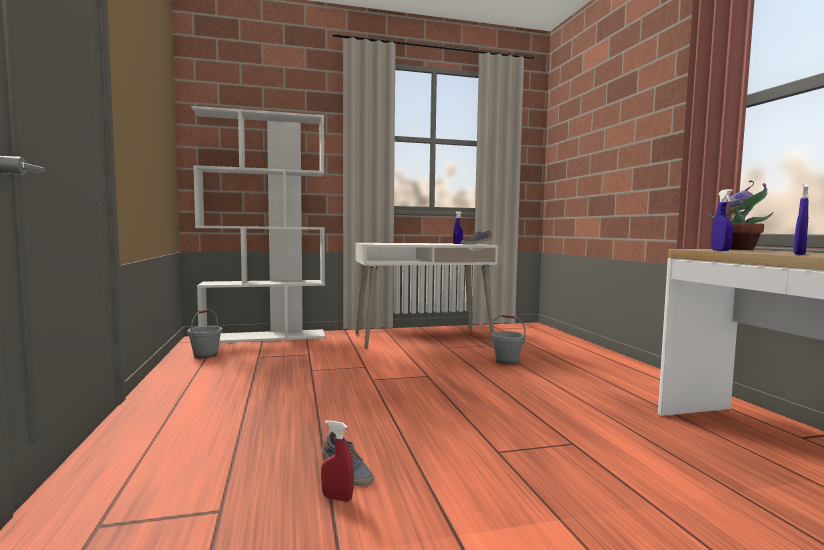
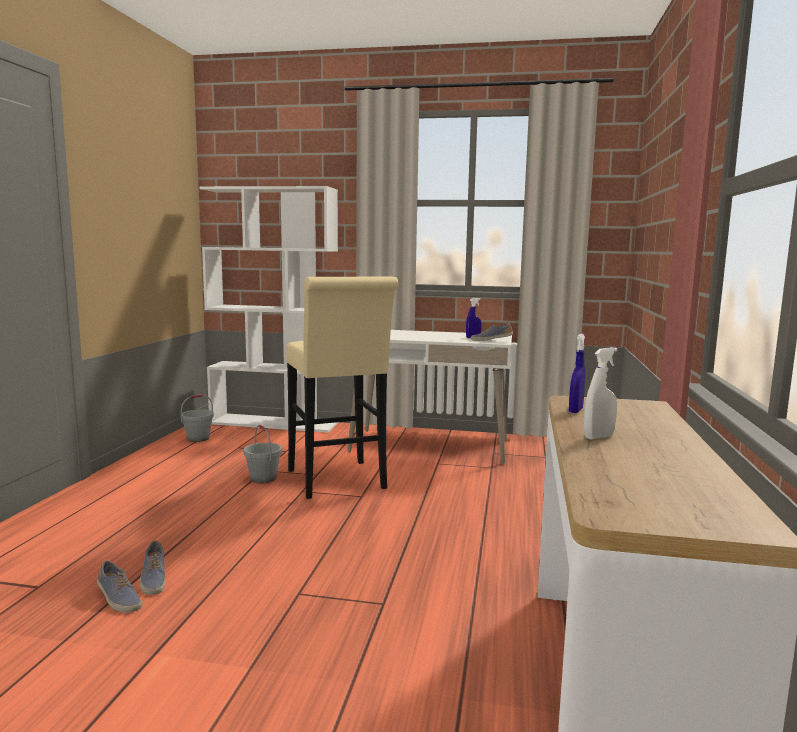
camera: 25 degrees right, 5 degrees up
(337, 498) = (118, 599): red spray bottle -> shoe
(392, 369) = (338, 482): none -> beige stool
(507, 361) = (477, 492): grey bucket -> grey bucket (264, 478)
(739, 249) = (645, 406): potted plant -> none
(799, 254) = (598, 437): blue spray bottle -> white spray bottle

